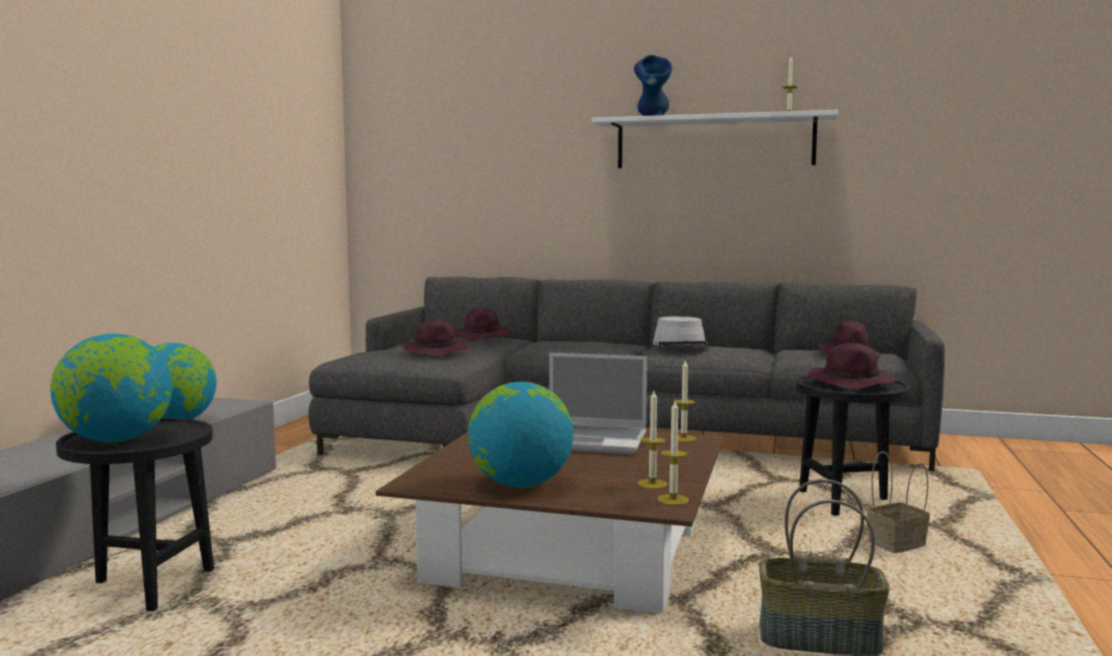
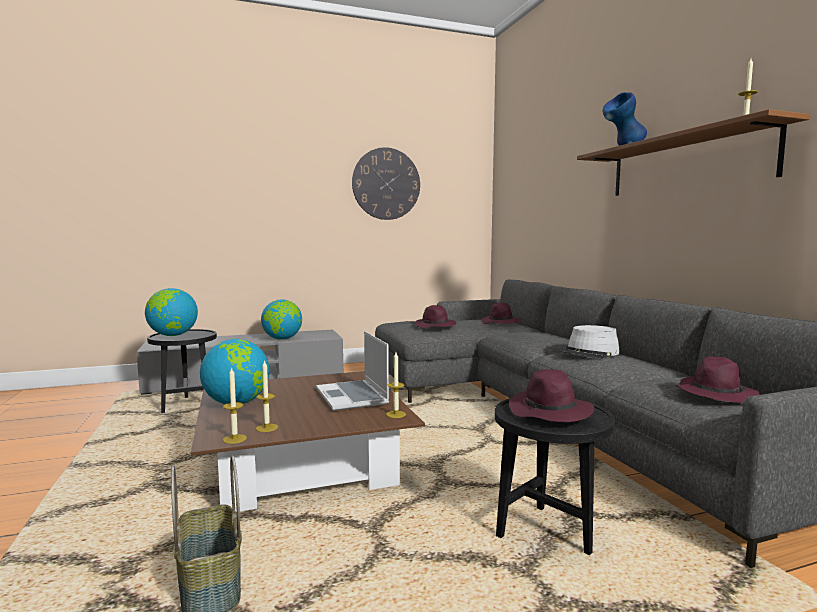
camera: 55 degrees right, 0 degrees up
(236, 119) = (386, 184): none -> wall clock
(714, 142) = (686, 164): white shelf -> brown shelf
(896, 545) = (464, 585): basket -> none

